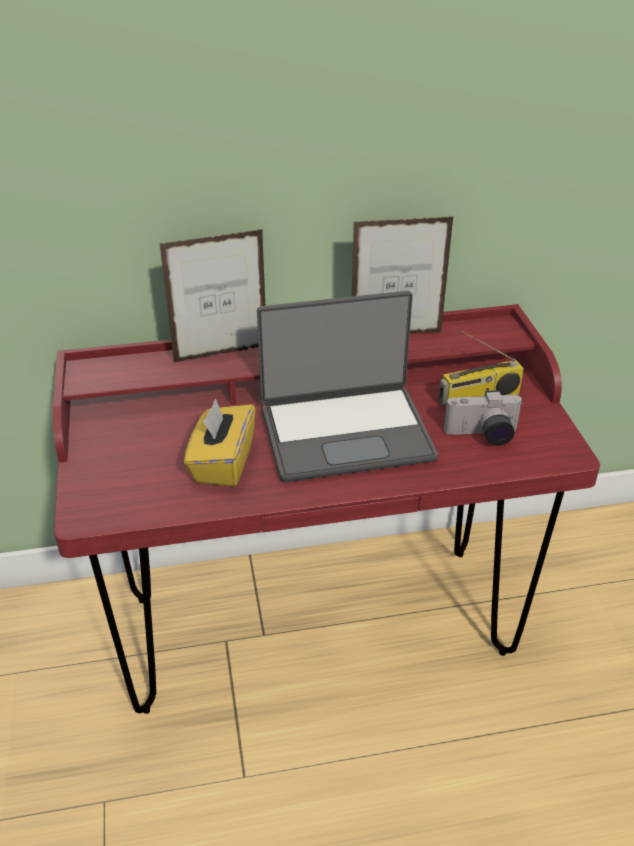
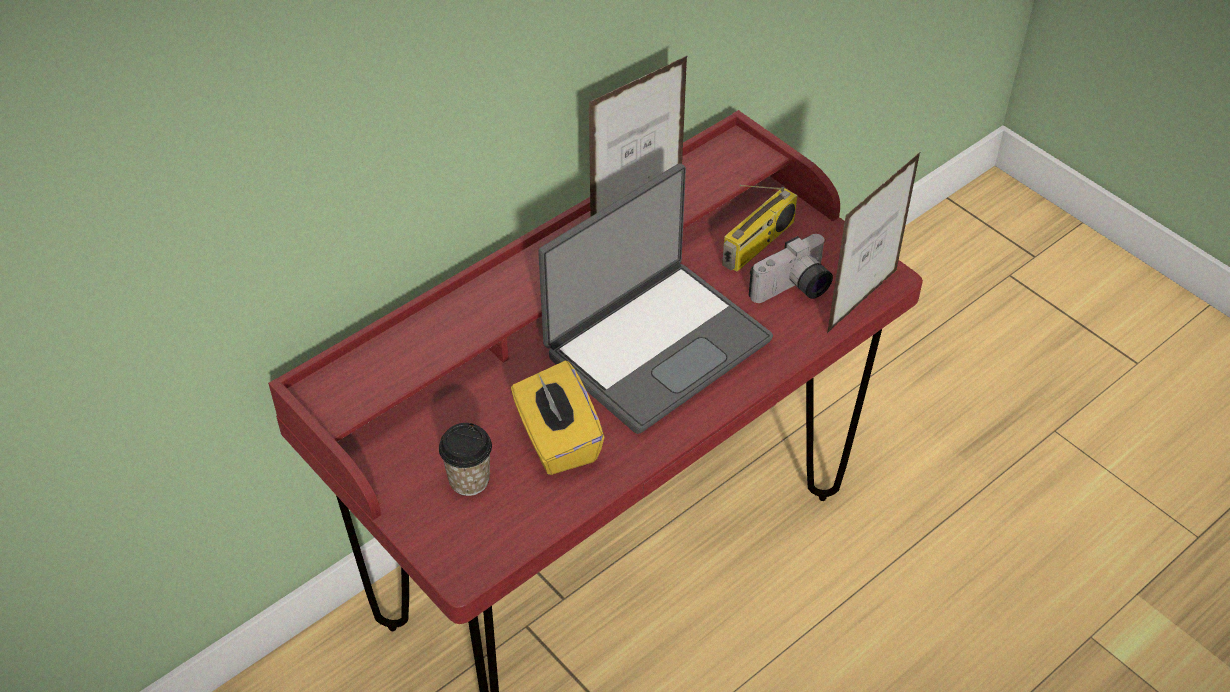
camera: 30 degrees left, 10 degrees up
(141, 464) = (469, 480): none -> cup
(221, 354) = (464, 306): picture frame -> picture frame (862, 301)

